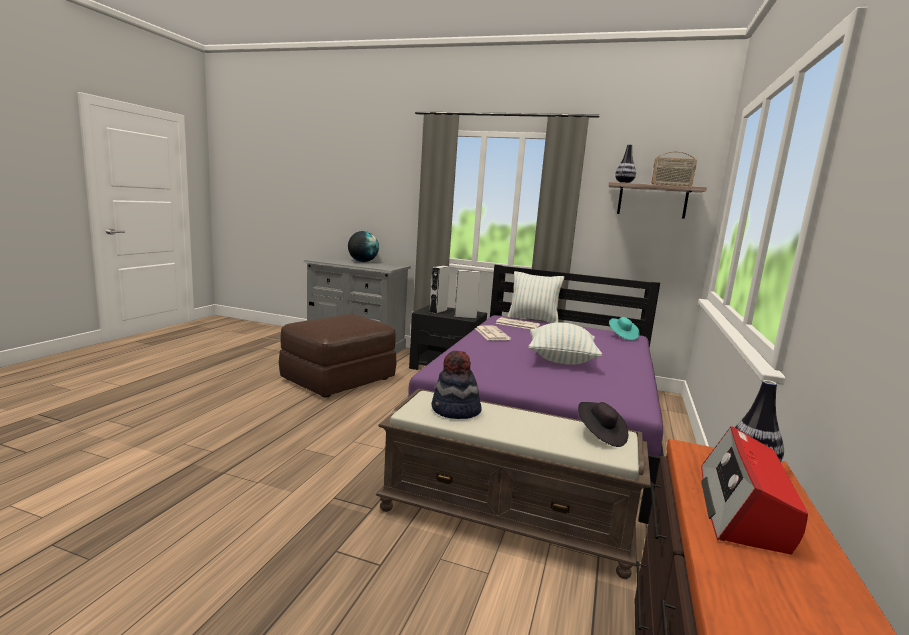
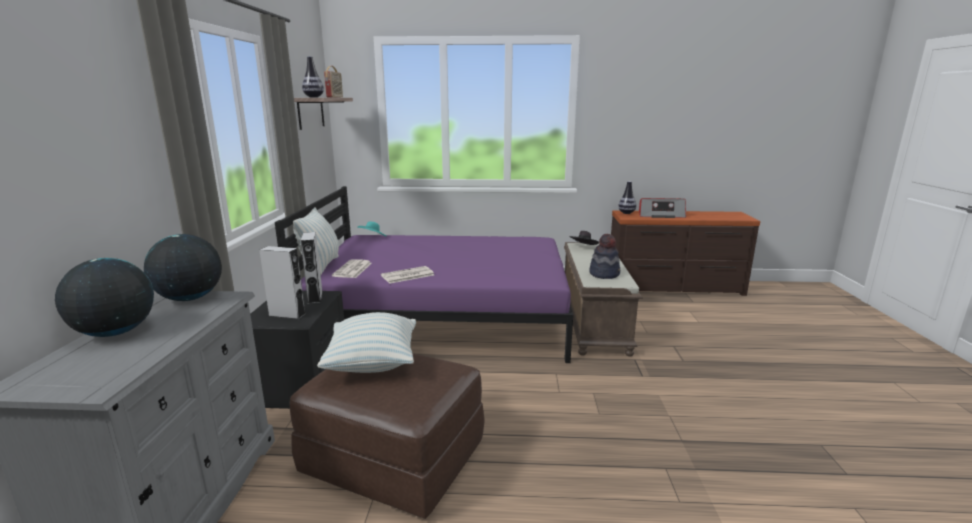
camera: 105 degrees left, 5 degrees up
(392, 266) = (190, 298): none -> globe
(561, 360) = (467, 253): pillow -> pillow (373, 364)

